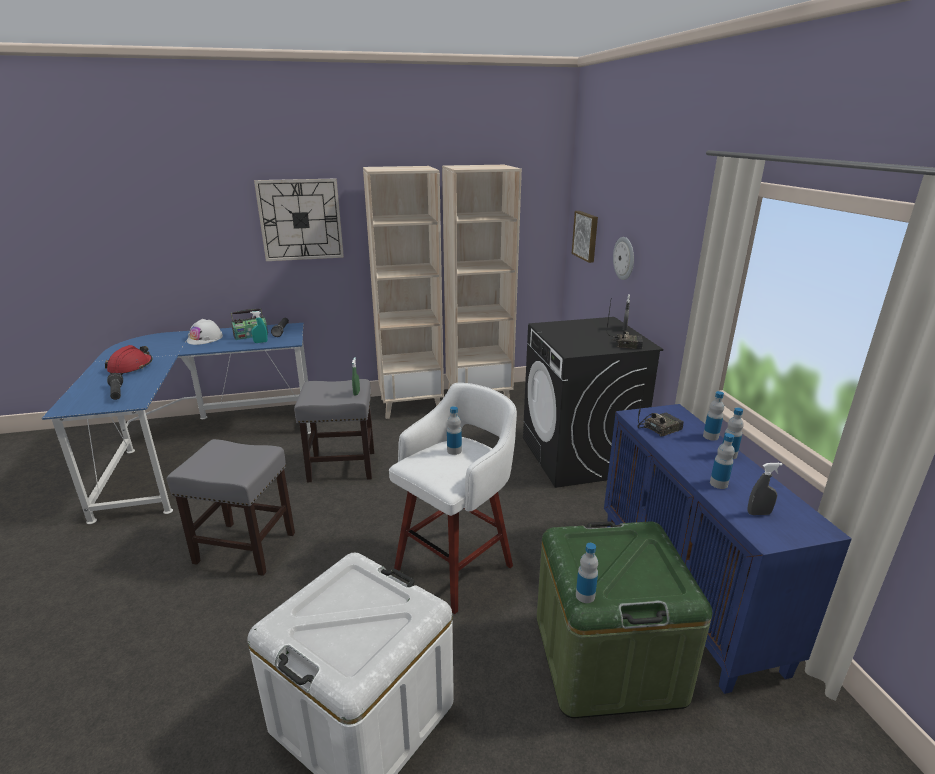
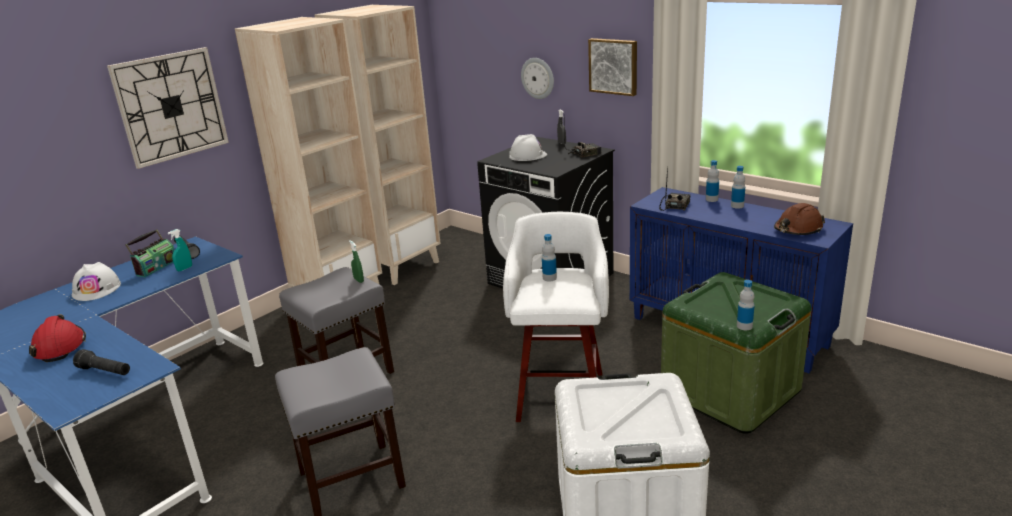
camera: 35 degrees left, 0 degrees up
(575, 331) = (527, 155): none -> white hard hat
(586, 236) = (470, 66): picture -> picture (614, 66)
(718, 484) = (756, 223): bottle -> none
(759, 513) = (798, 229): grey spray bottle -> brown hard hat

